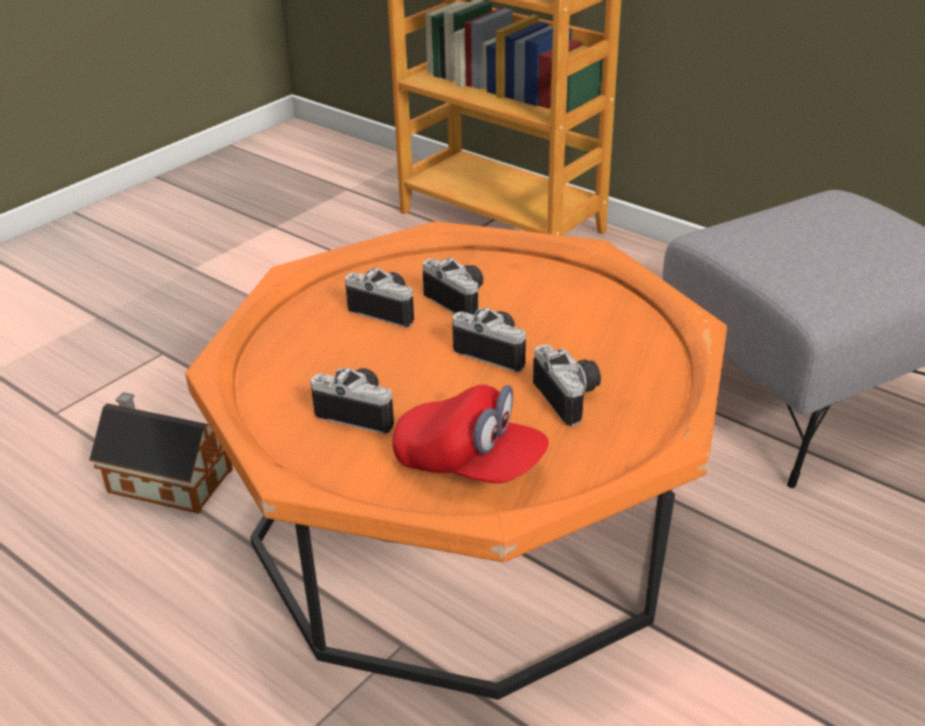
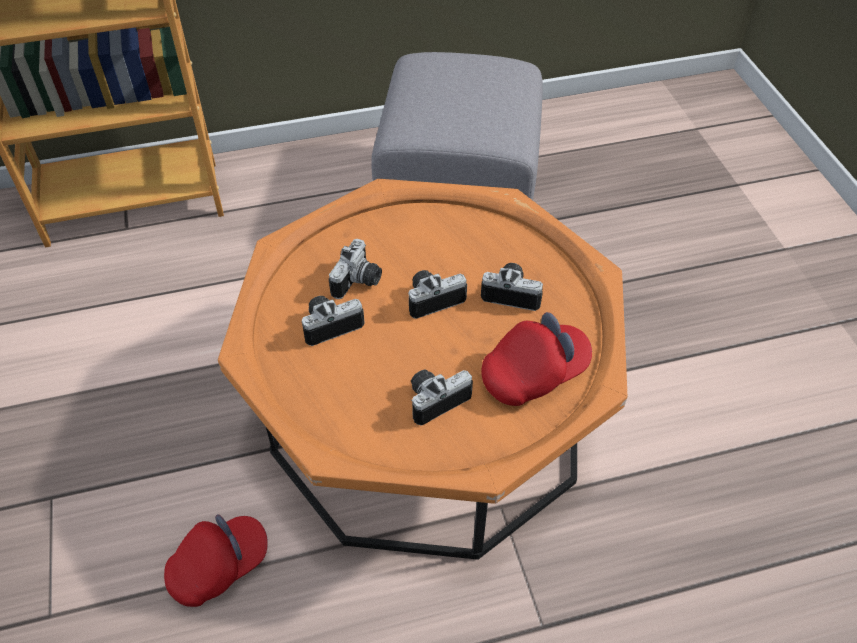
camera: 55 degrees left, 15 degrees up
(166, 478) = (220, 567): toy house -> red cap
(461, 300) = (359, 282): camera -> camera turned 120 degrees clockwise

